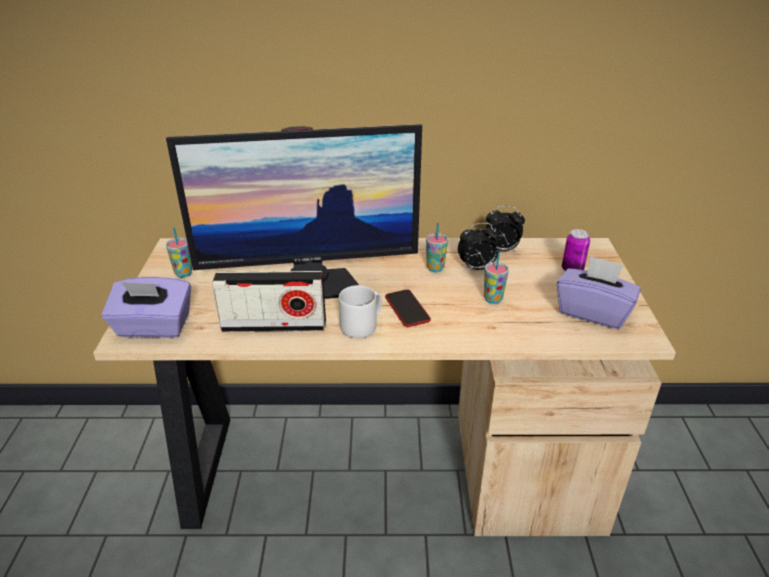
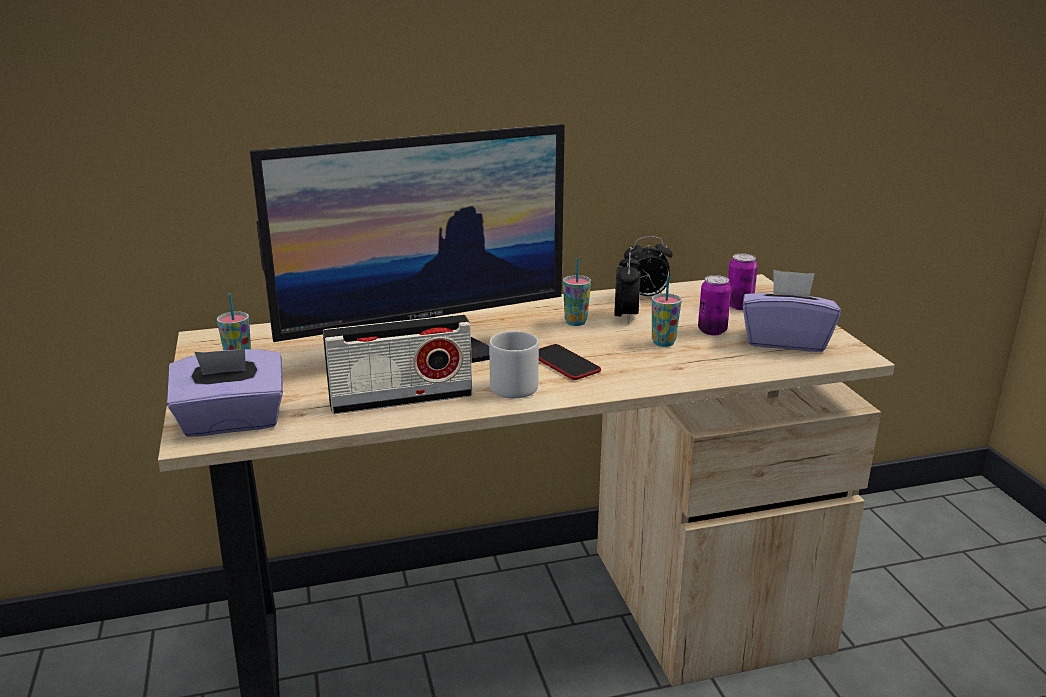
camera: 15 degrees left, 10 degrees down
(476, 268) = (626, 317): alarm clock -> alarm clock turned 60 degrees counterclockwise
(537, 293) = (712, 331): none -> can

